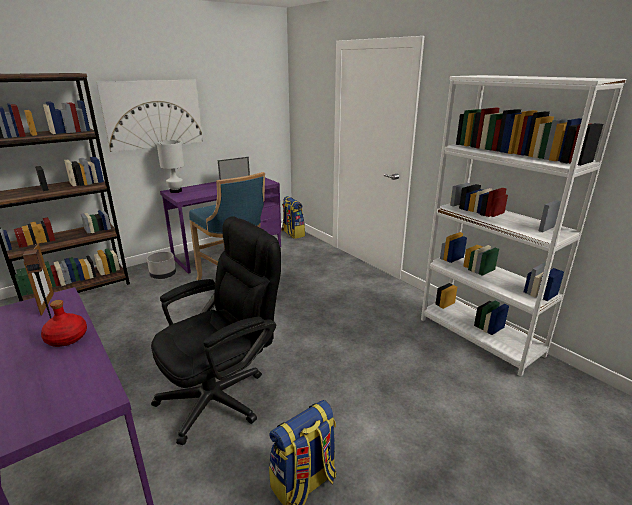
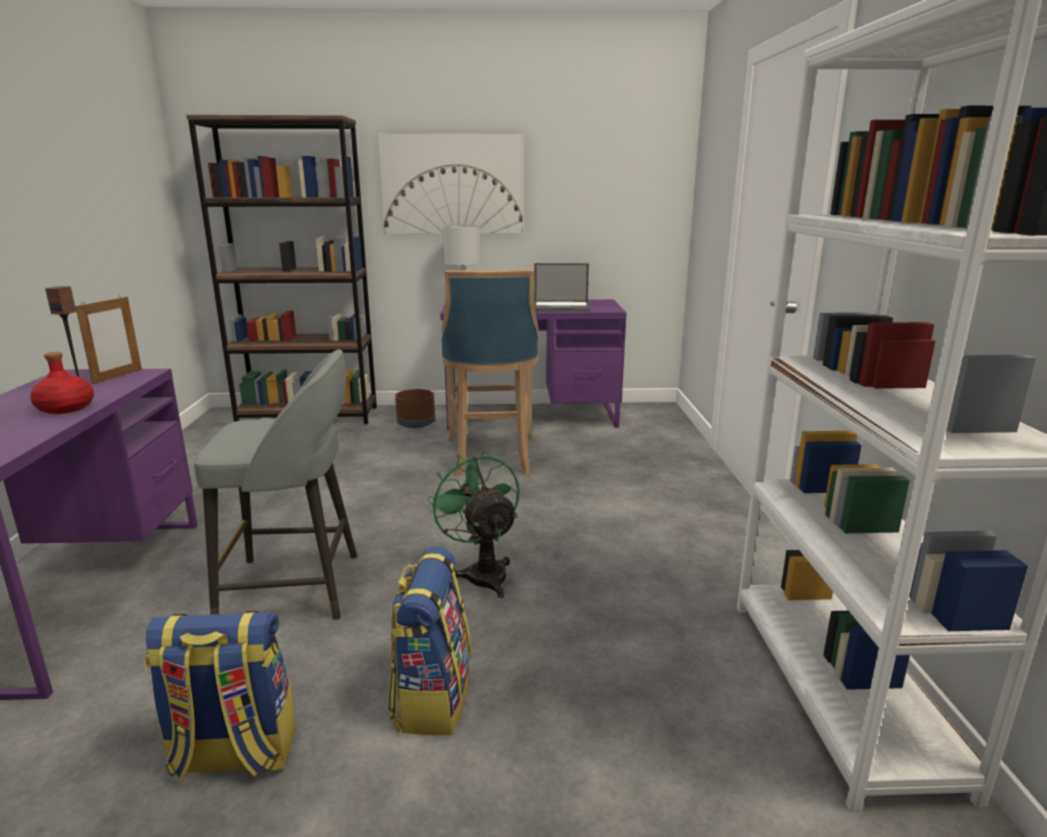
camera: 35 degrees right, 5 degrees down
(163, 275) = (416, 424): grey planter -> brown planter
(223, 395) = (296, 588): black office chair -> grey stool
(292, 234) = (660, 414): backpack -> backpack (431, 697)
(307, 346) = (482, 572): none -> green fan

